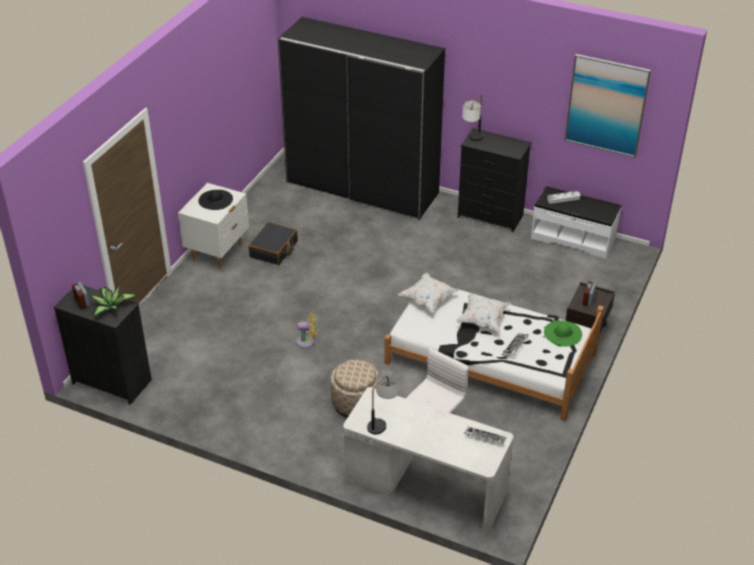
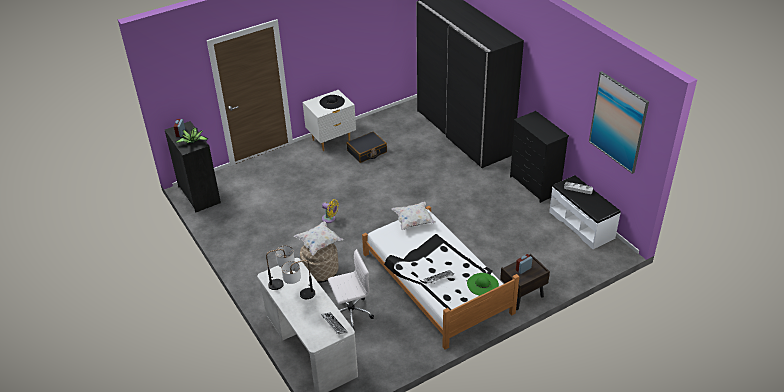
camera: 35 degrees right, 0 degrees up
(472, 140) = (526, 118): table lamp -> table lamp (300, 296)
(483, 320) = (436, 250): white pillow -> white pillow (319, 244)

